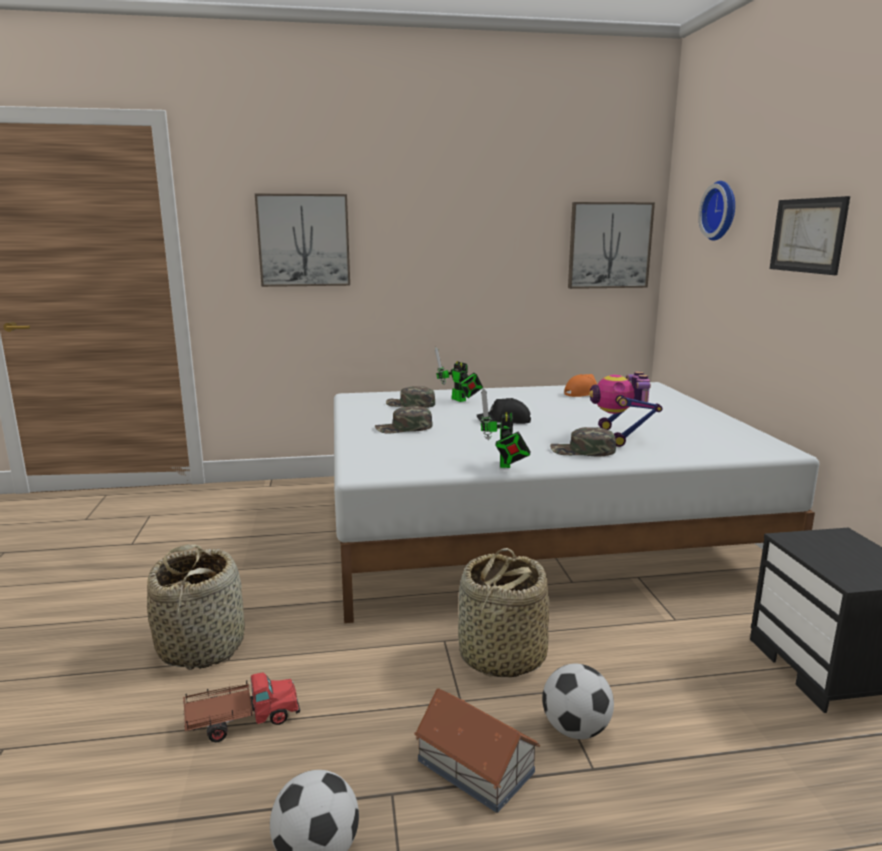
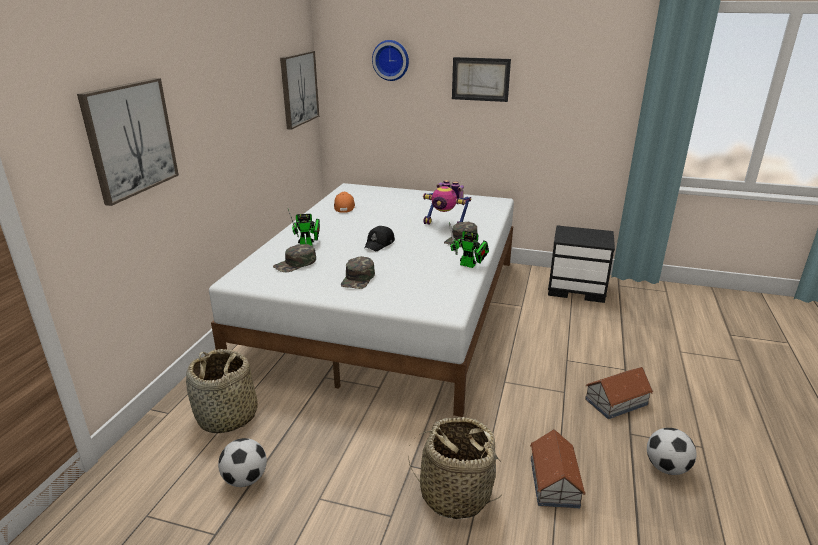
camera: 65 degrees left, 10 degrees up
(241, 720) = (554, 482): toy truck -> toy house
(501, 656) = (529, 367): basket -> basket (227, 417)
(575, 729) = (598, 364): football -> football (245, 479)

